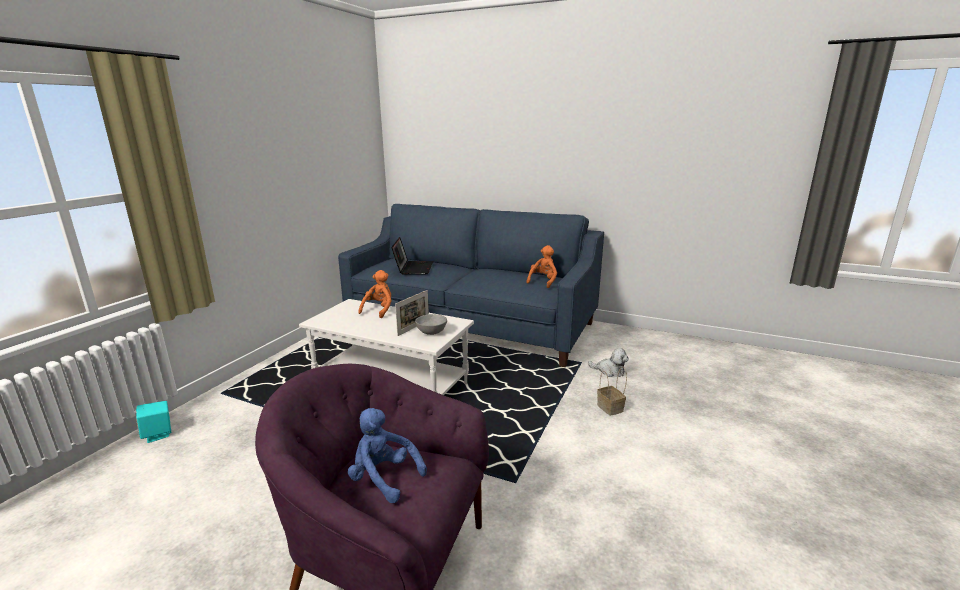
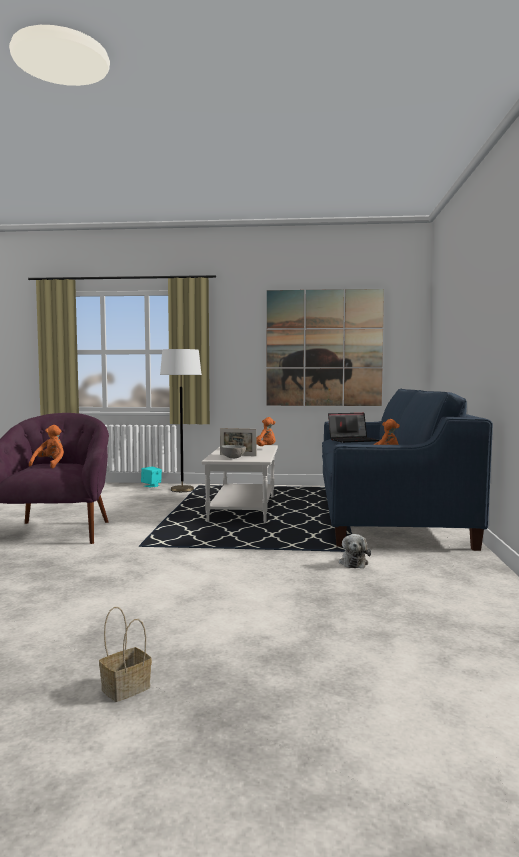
camera: 70 degrees right, 15 degrees down
(230, 410) = (182, 490): none -> white floor lamp
(312, 166) = (324, 348): none -> picture
(383, 478) = (50, 465): blue plush toy -> orange plush toy
(611, 408) = (271, 566): basket -> basket (125, 689)

